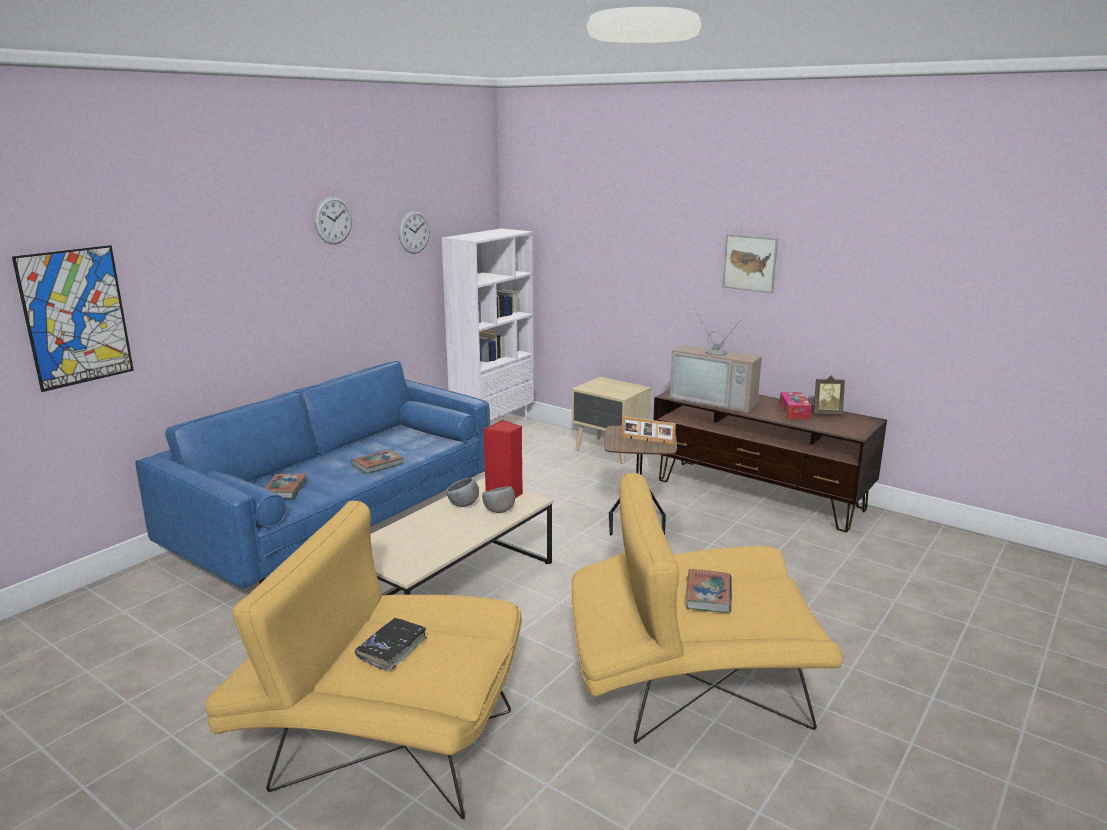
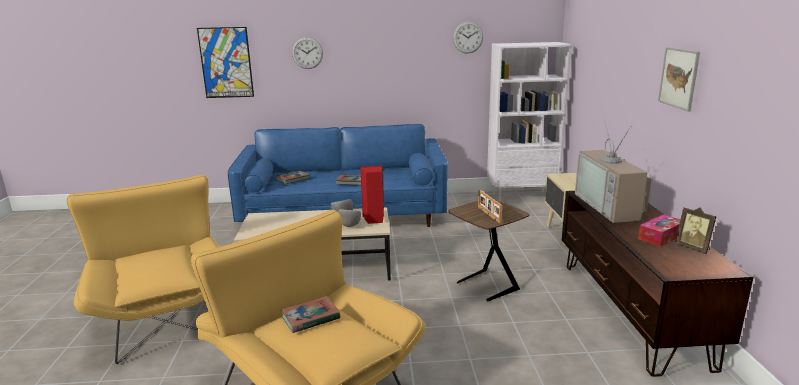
camera: 50 degrees right, 0 degrees up
(333, 220) = (396, 23): wall clock -> wall clock (307, 53)
(392, 649) = (152, 258): black book -> none

